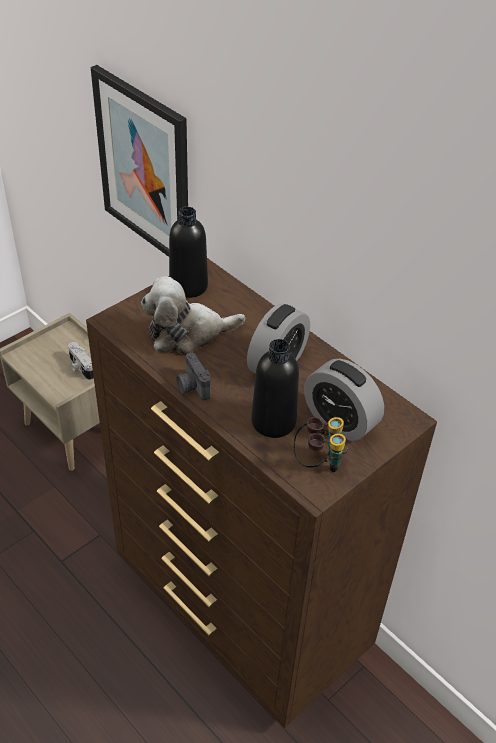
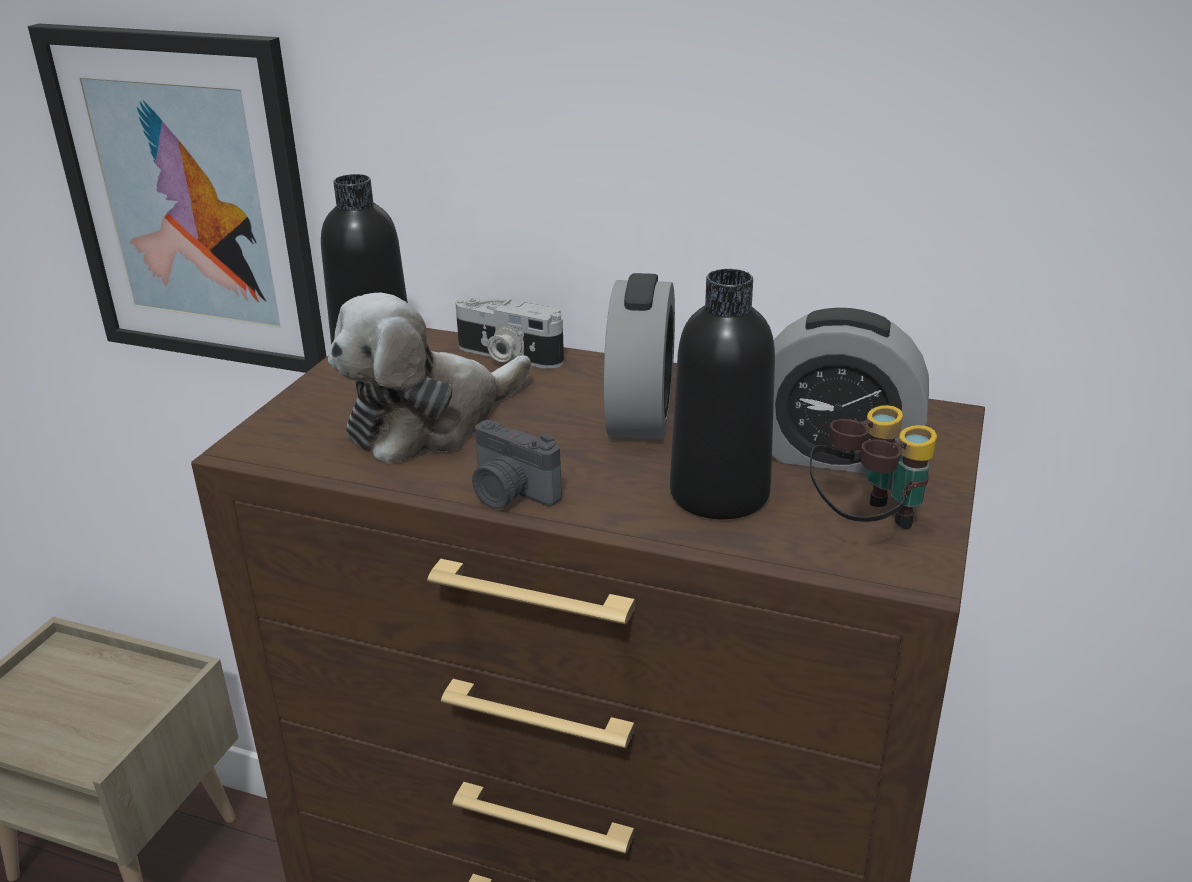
camera: 25 degrees left, 15 degrees down
(80, 367) = (116, 700): camera -> camera (507, 356)

